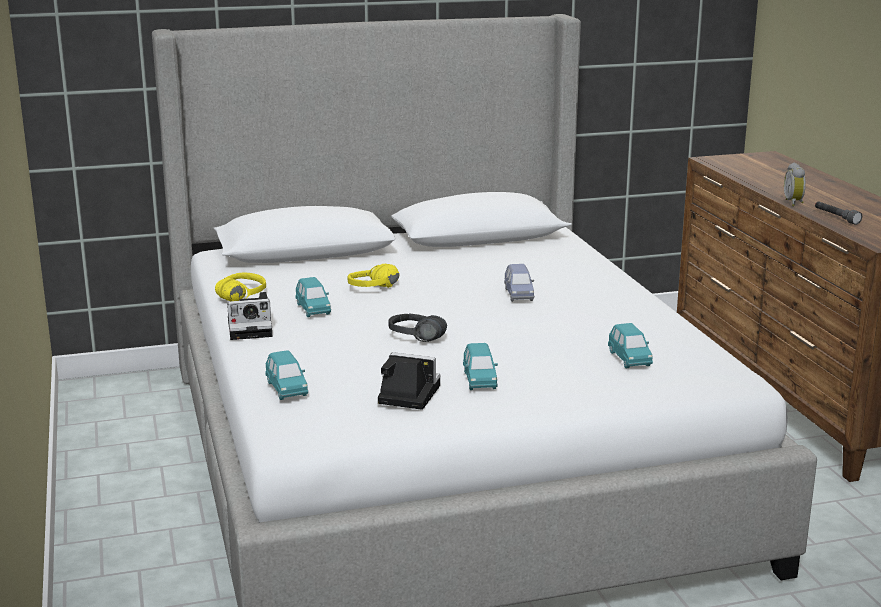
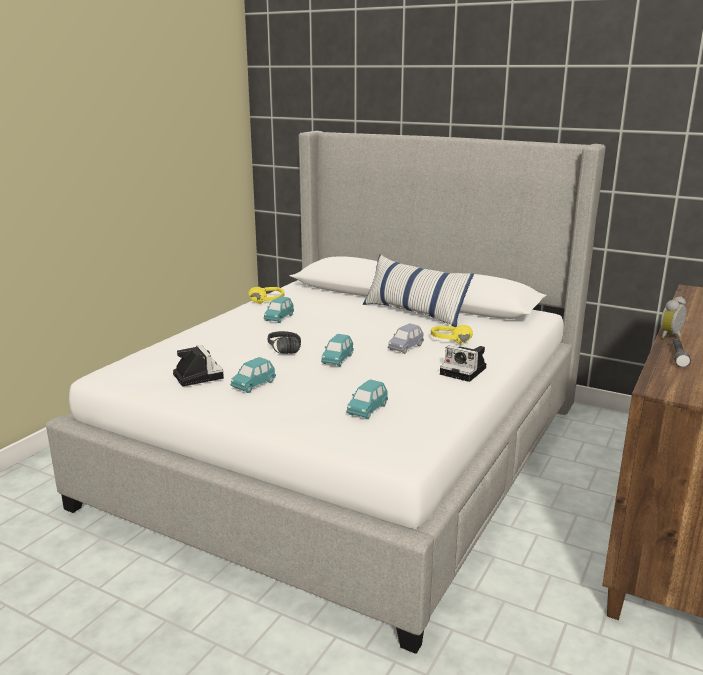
camera: 45 degrees right, 0 degrees up
(252, 328) = (229, 317): camera -> camera (465, 371)
(286, 389) = (160, 351): turquoise toy car -> turquoise toy car (337, 359)
(378, 290) = (336, 319): yellow headphones -> yellow headphones (450, 343)
(435, 258) = (414, 312): none -> pillow

